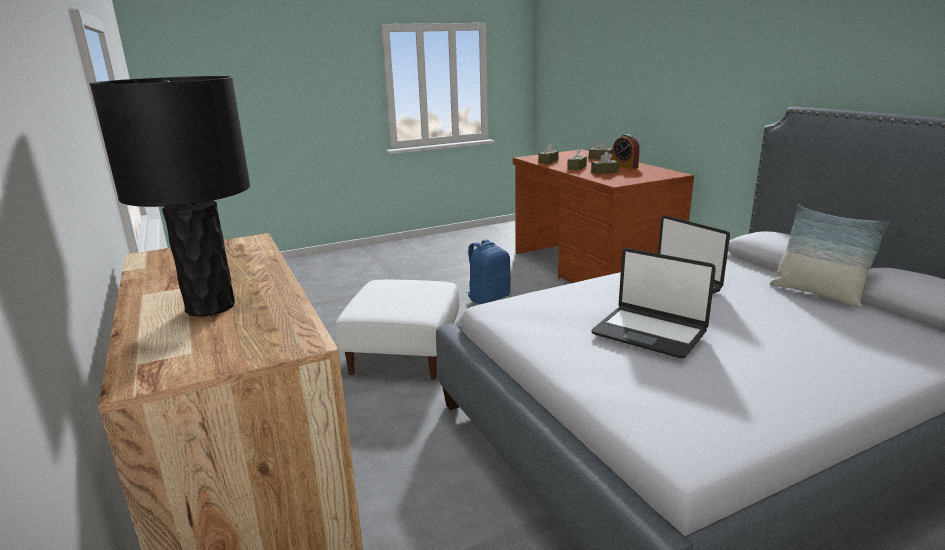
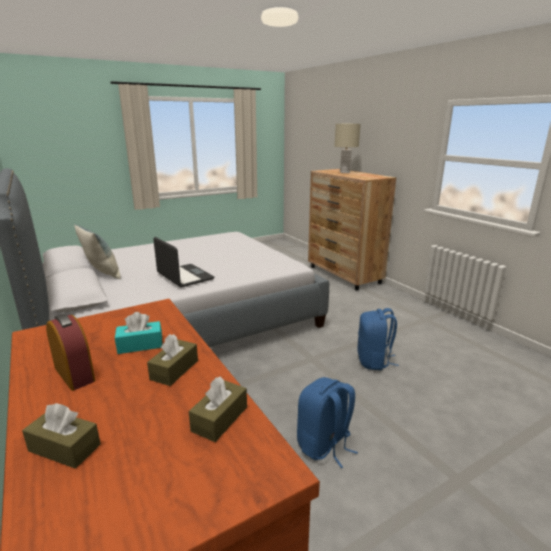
camera: 175 degrees right, 0 degrees up
(209, 307) = (345, 172): black table lamp -> beige table lamp
(403, 353) = (374, 361): white ottoman -> blue backpack
(604, 172) = (140, 345): brown tissue box -> turquoise tissue box
(649, 332) = (220, 254): laptop -> none

